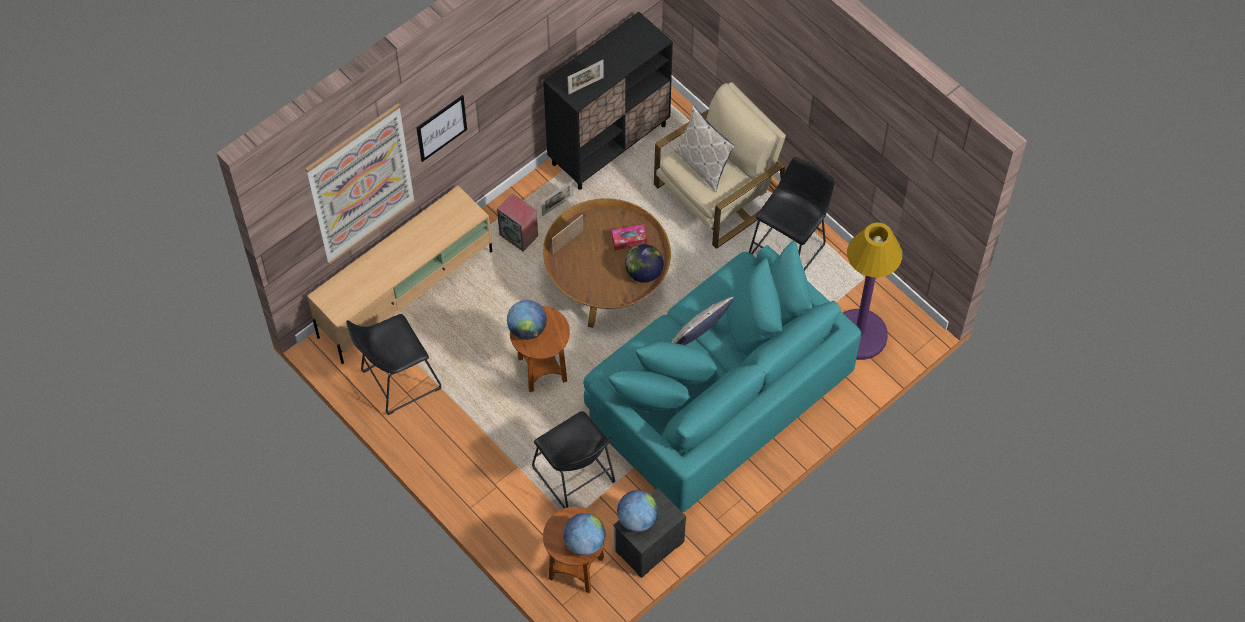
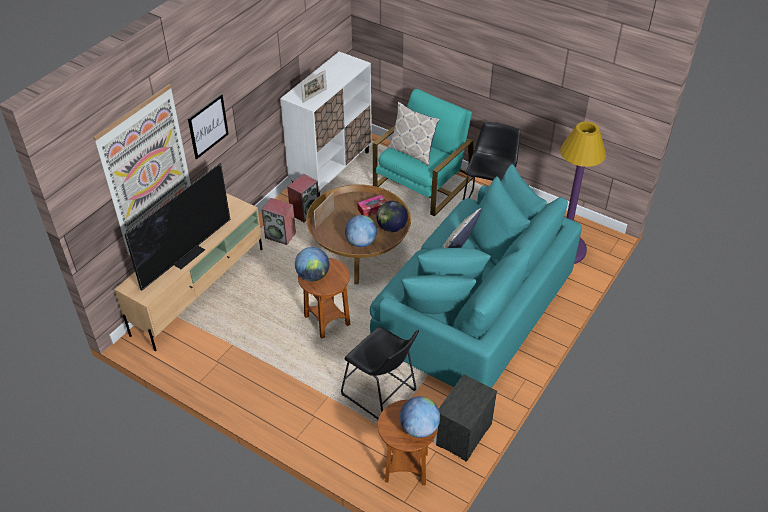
camera: 15 degrees left, 15 degrees down
(394, 266) = (187, 255): none -> television
(396, 381) = (206, 354): black stool -> none
(557, 206) = (305, 212): picture frame -> speaker
(609, 144) = (331, 169): black cabinet -> white cabinet
(637, 519) = (455, 402): globe -> globe (361, 242)
(720, 193) = (423, 183): beige armchair -> turquoise armchair

